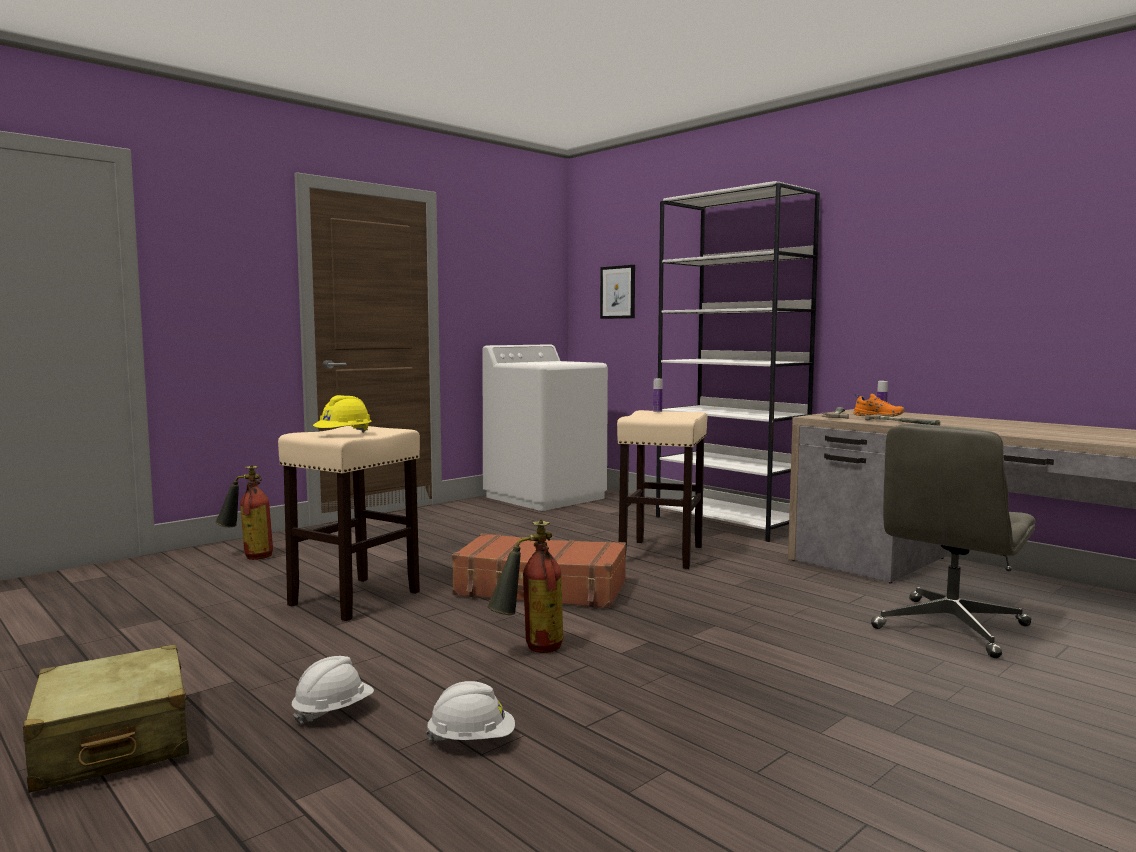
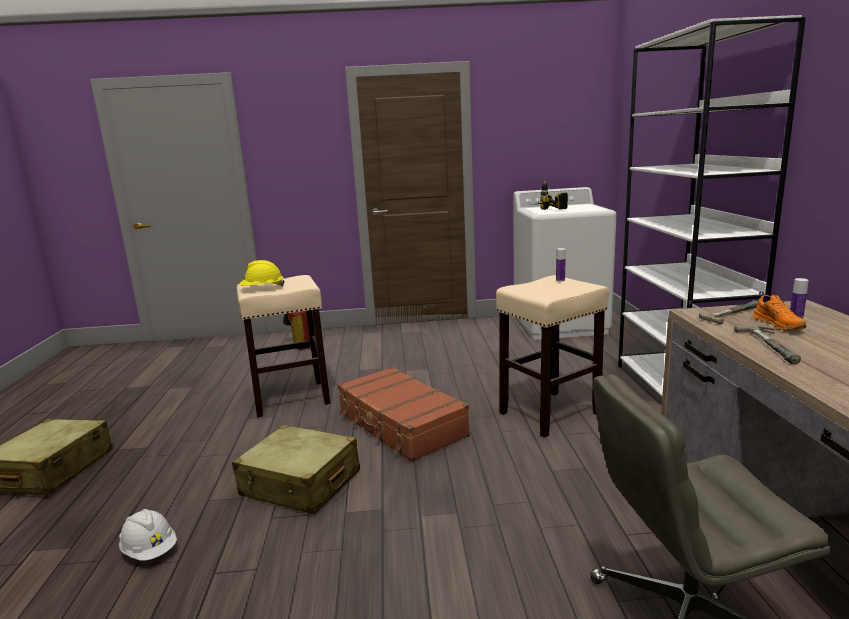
camera: 40 degrees right, 10 degrees up
(333, 711) = (141, 491): white hard hat -> none
(530, 650) = (300, 484): fire extinguisher -> beige suitcase
(539, 363) = (544, 211): none -> power drill
(618, 292) = (644, 137): picture -> none

